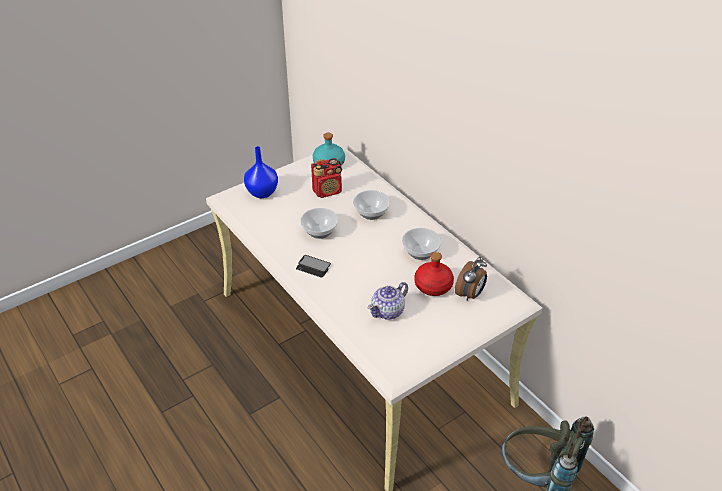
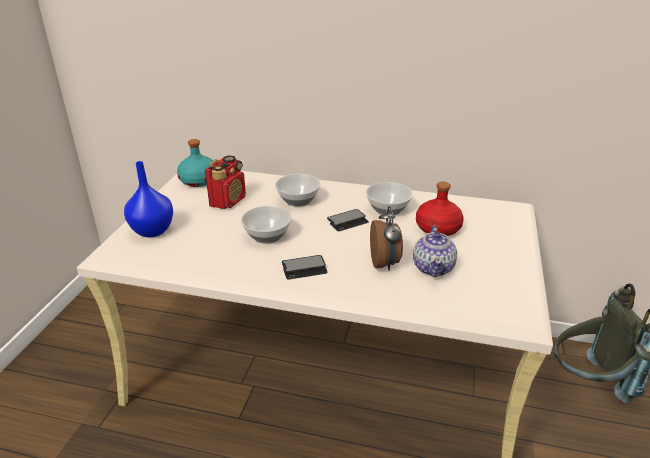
camera: 40 degrees left, 10 degrees down
(381, 247) = (347, 221): none -> phone
(470, 294) = (475, 219): alarm clock -> alarm clock (385, 263)

